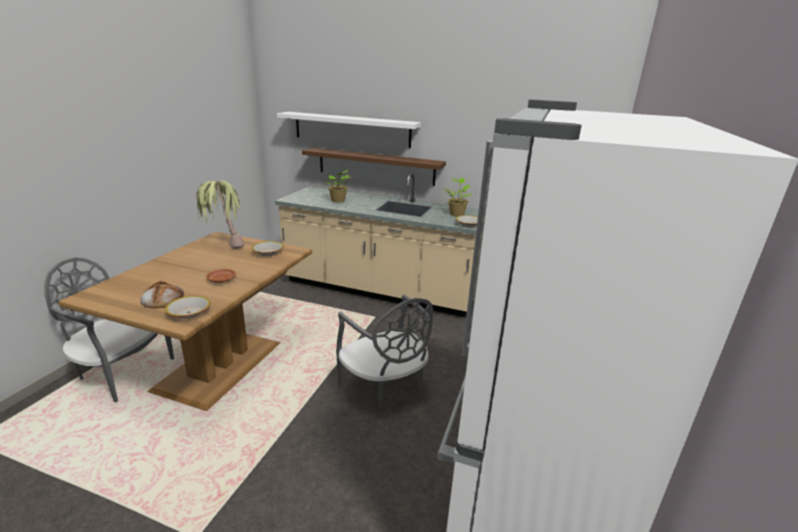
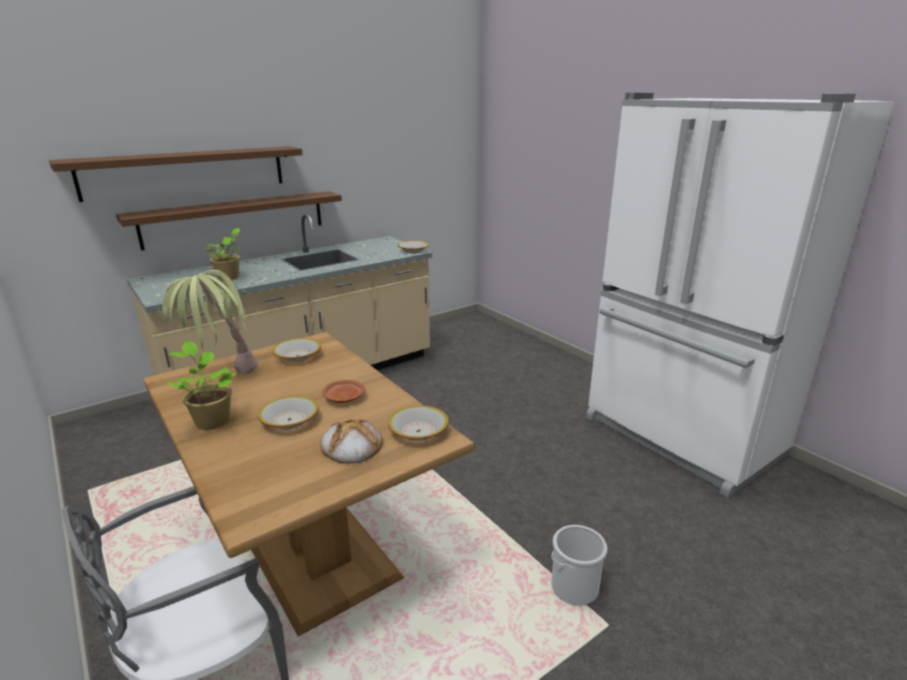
camera: 55 degrees left, 0 degrees up
(186, 275) = (289, 420): none -> bowl
(231, 503) = (574, 587): none -> bucket
(351, 129) = (186, 172): white shelf -> brown shelf
(384, 390) = (486, 439): grey chair -> none
(456, 214) = (377, 247): potted plant -> potted plant (211, 420)

